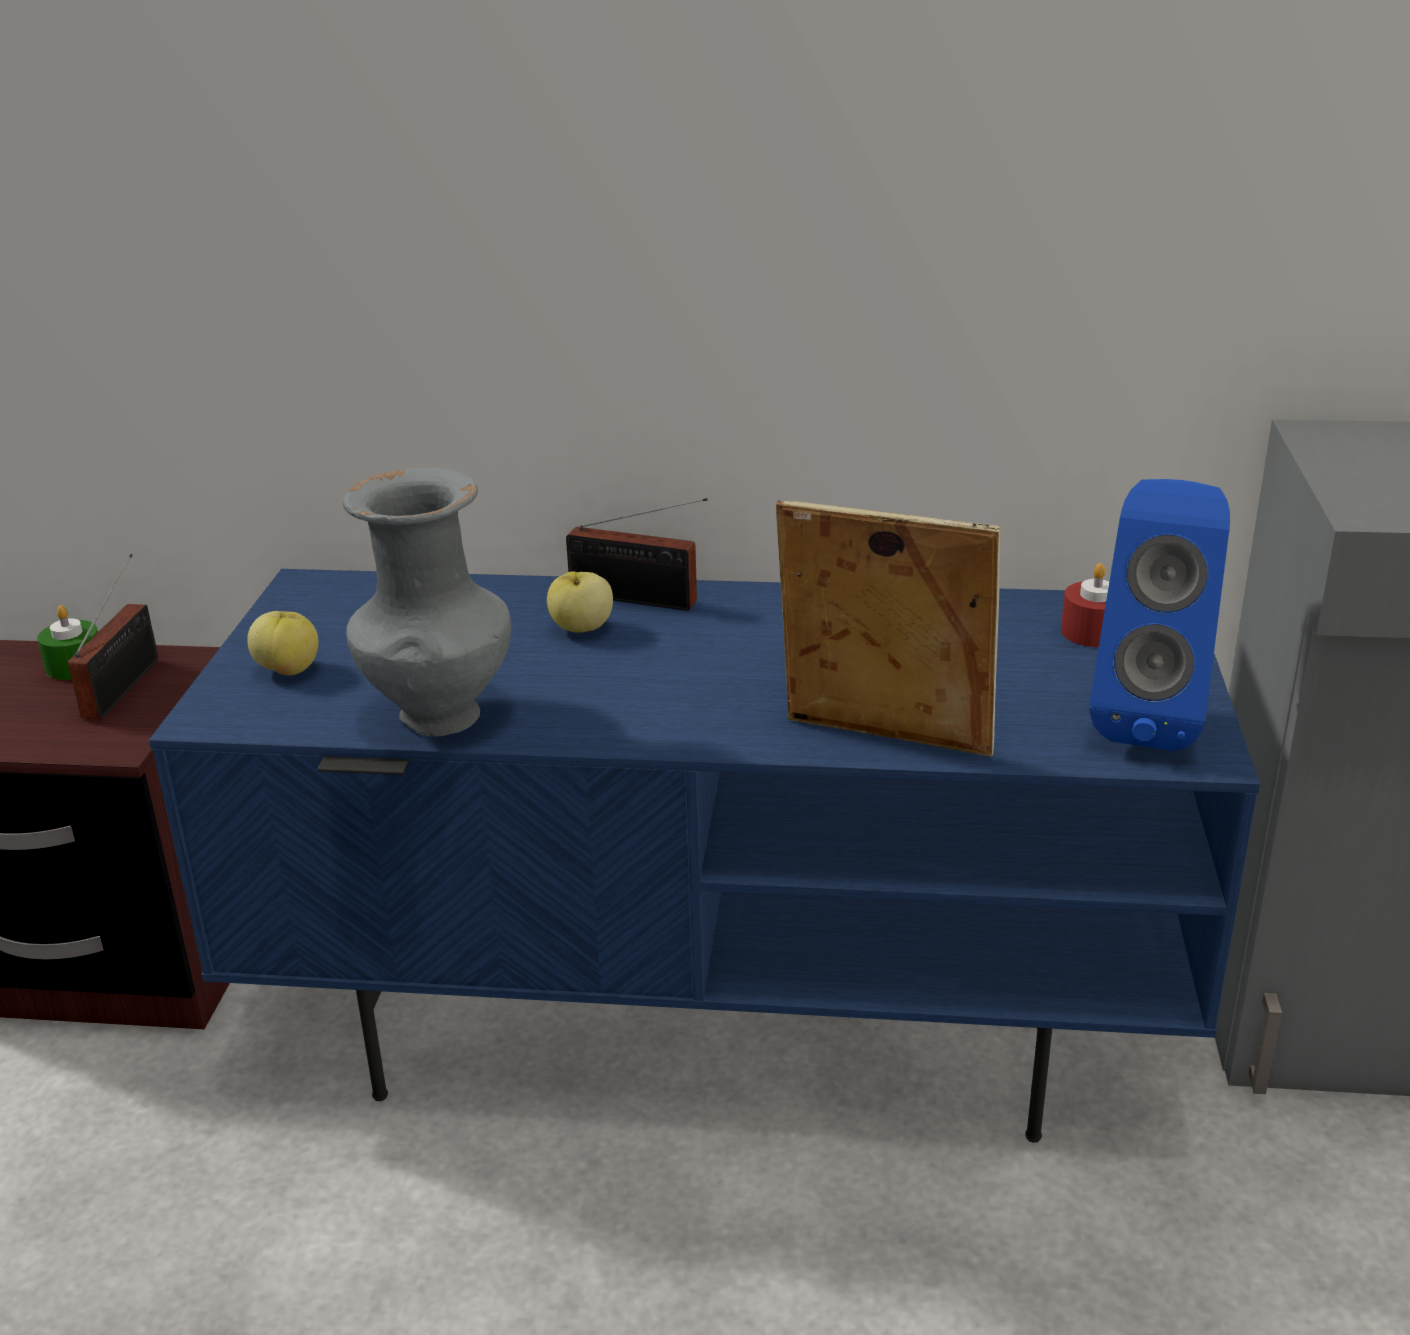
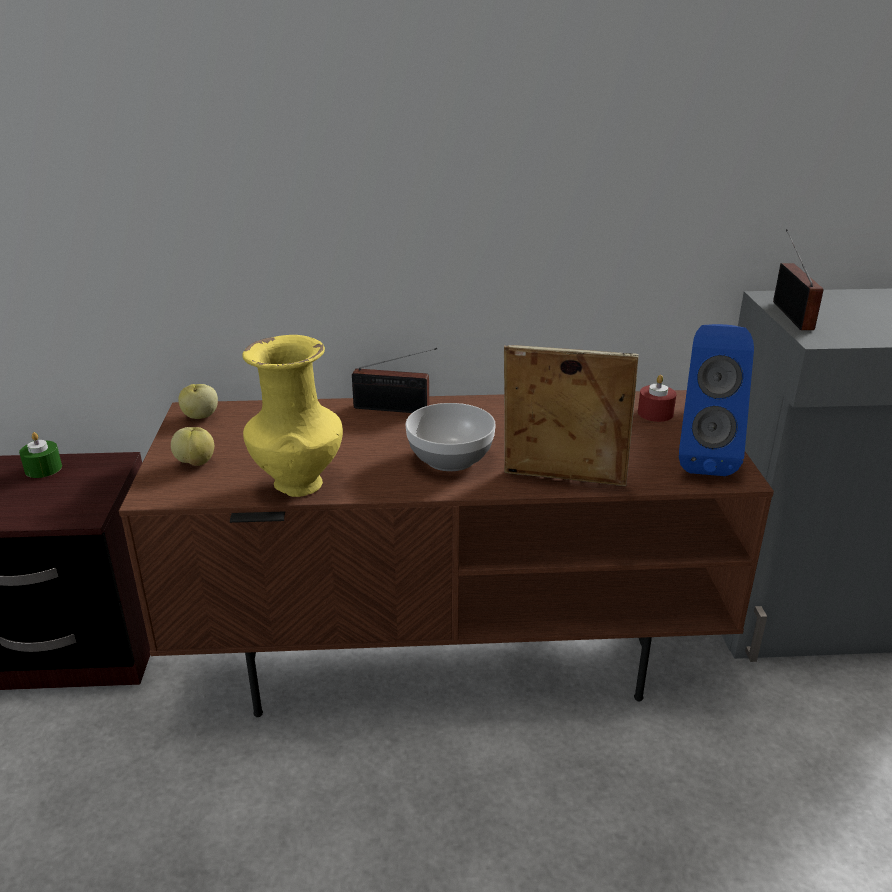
camera: 10 degrees left, 0 degrees up
(126, 684) = (79, 478): radio -> radio (792, 314)
(440, 718) = (299, 485): grey vase -> yellow vase
(581, 628) = (366, 427): apple -> apple (200, 416)
(705, 688) = (450, 458): none -> bowl
(720, 1014) = (448, 645): blue tv stand -> brown tv stand

